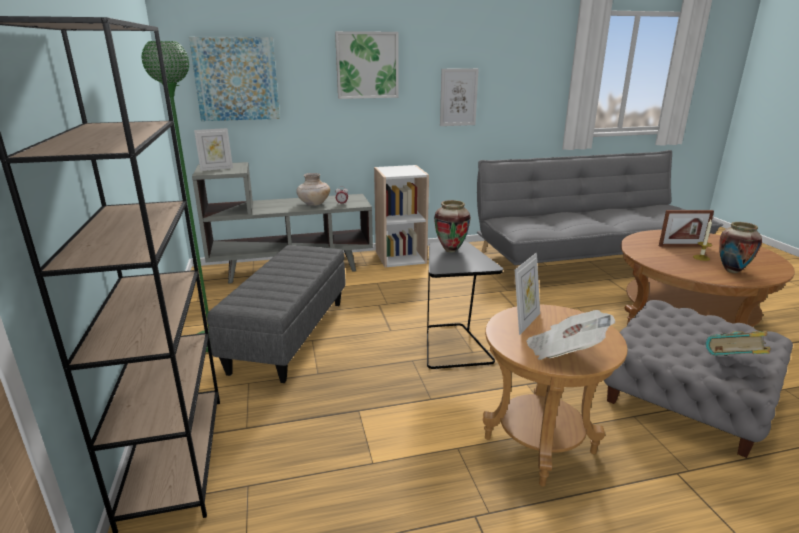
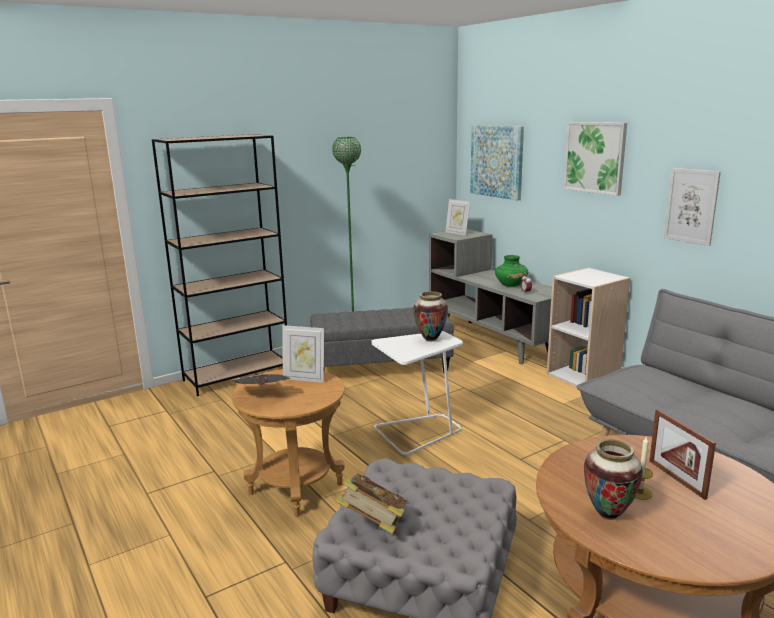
camera: 70 degrees right, 5 degrees down
(313, 204) = (510, 285): beige vase -> green vase
(453, 346) = (418, 432): black side table -> white side table

